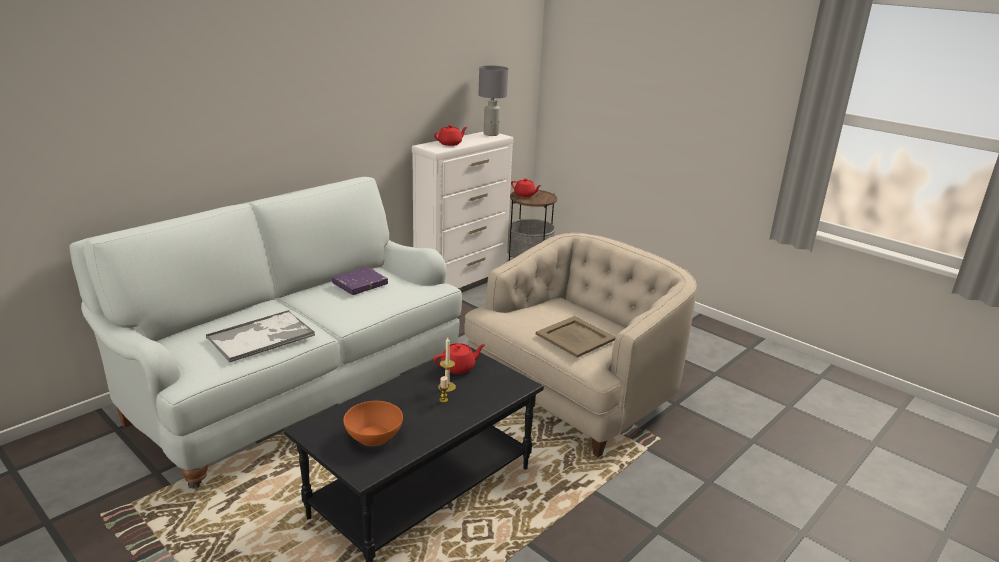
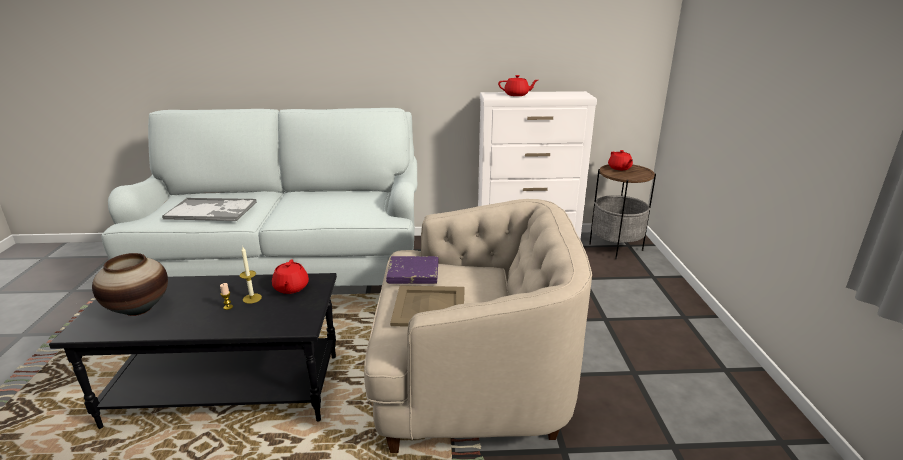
camera: 45 degrees right, 0 degrees up
(360, 284) = (338, 198): purple book -> purple book (413, 273)
(374, 436) = (139, 309): orange bowl -> vase
(458, 367) = (291, 288): red teapot -> red teapot turned 60 degrees clockwise
(491, 134) = (578, 93): grey table lamp -> none

